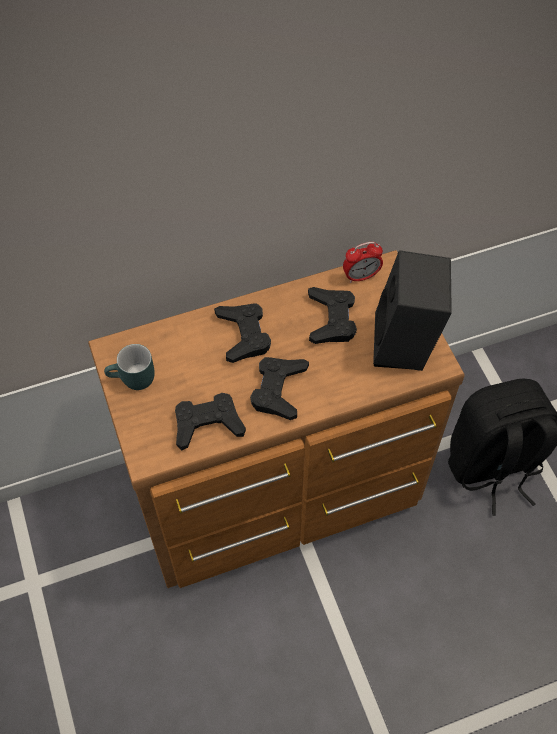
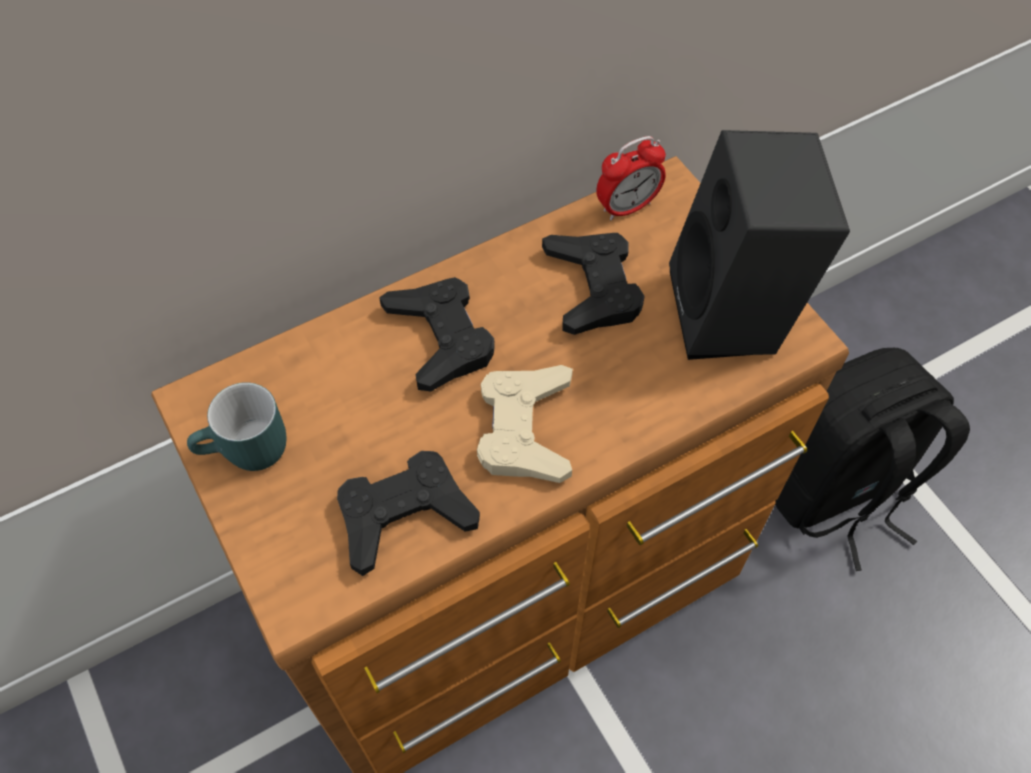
camera: 10 degrees left, 0 degrees up
(278, 390) = (525, 429): black game controller -> beige game controller

